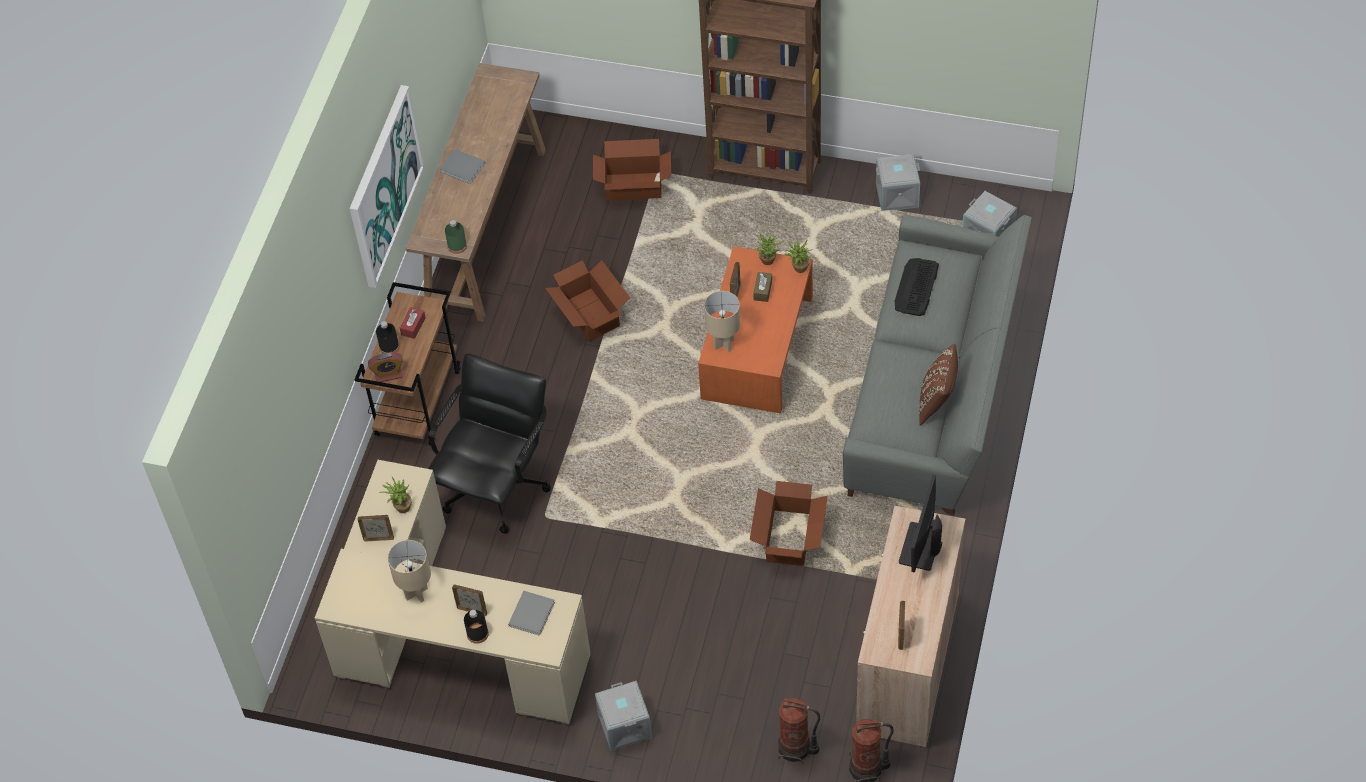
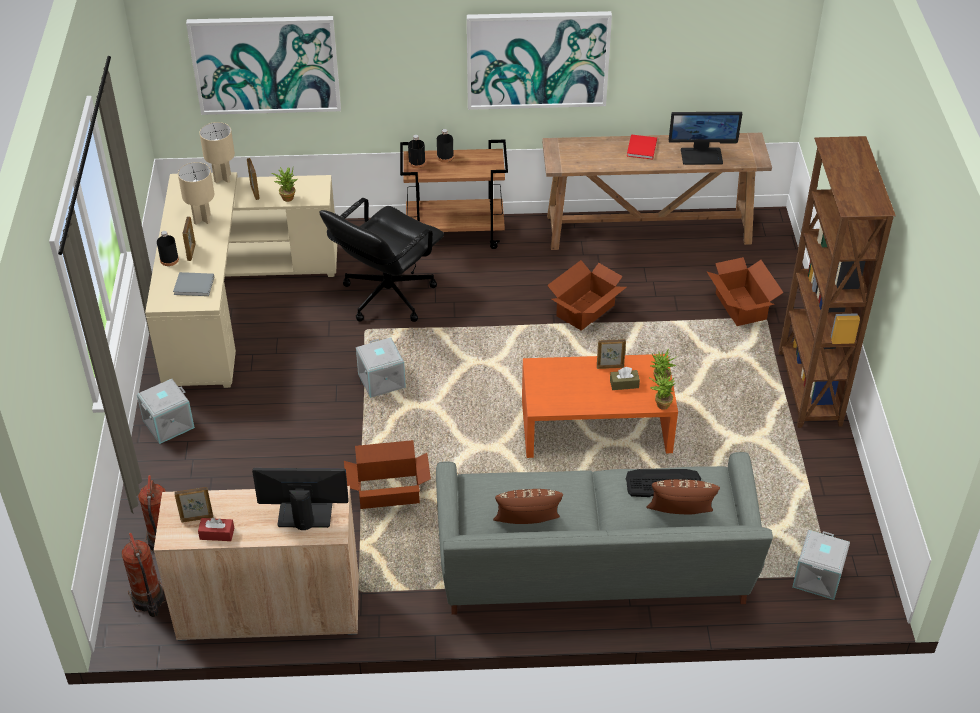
camera: 70 degrees right, 10 degrees down
(281, 437) = (265, 64): none -> picture
(388, 375) = (417, 163): alarm clock -> black bottle
(413, 326) = (470, 164): red tissue box -> red tissue box (217, 534)
(457, 246) = (557, 163): green bottle -> none
(463, 168) = (641, 149): grey book -> red book
(496, 487) = (387, 295): black office chair -> black office chair turned 120 degrees clockwise
(497, 122) = (701, 156): none -> monitor
(724, 344) = (550, 370): beige table lamp -> beige table lamp (222, 178)
(897, 195) = (830, 493): grey storage box -> grey storage box (380, 381)
(958, 287) = (679, 519): none -> brown pillow

